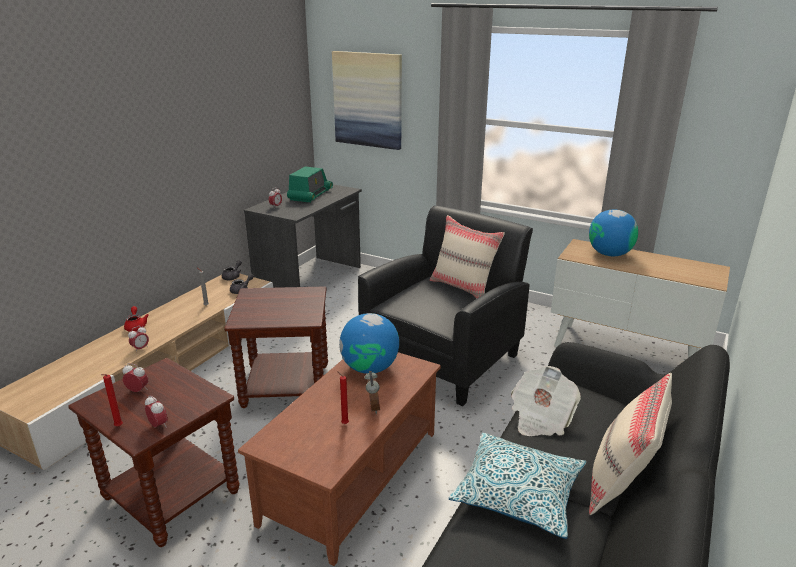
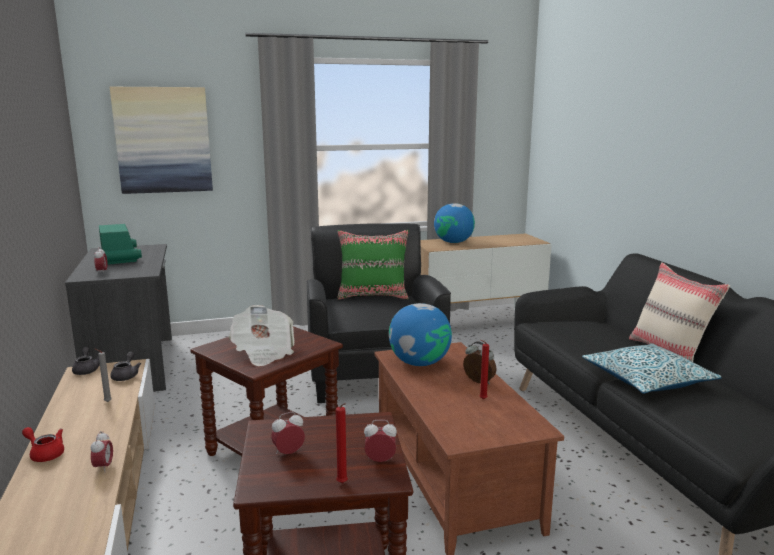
camera: 45 degrees left, 10 degrees down
(463, 287) = (373, 296): beige pillow -> green pillow
(541, 417) = (575, 342): newspaper -> newspaper (263, 352)

